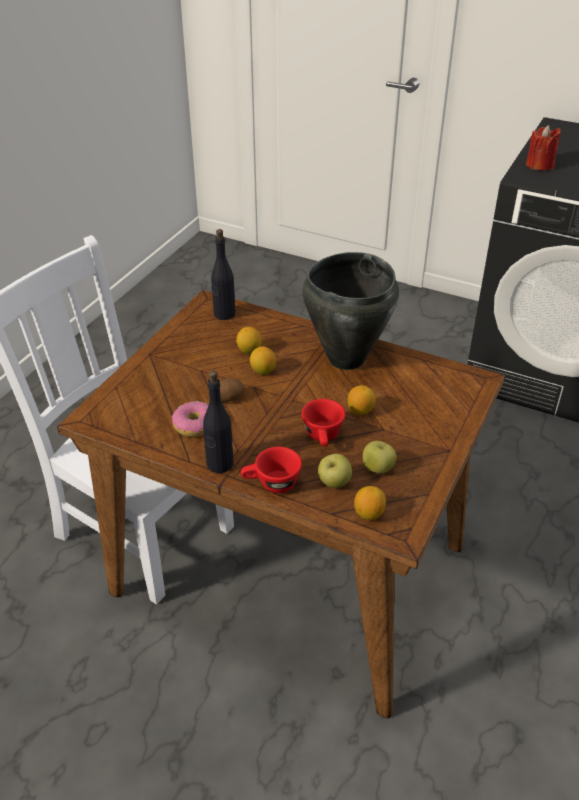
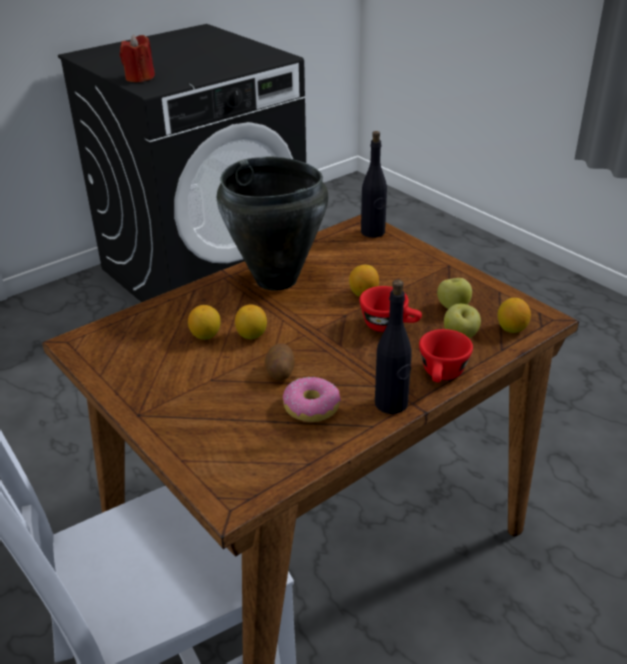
camera: 65 degrees left, 5 degrees down
(224, 314) = (116, 336): black bottle -> black bottle (373, 232)

